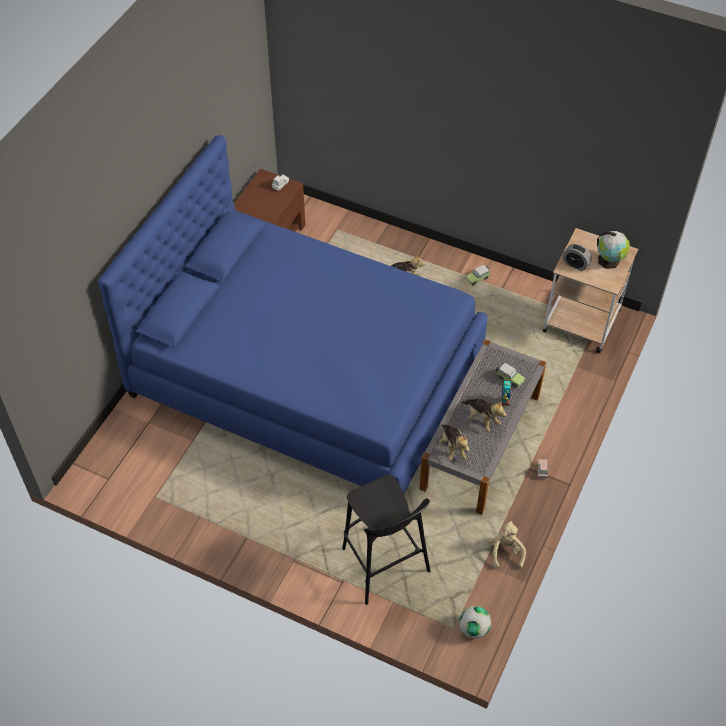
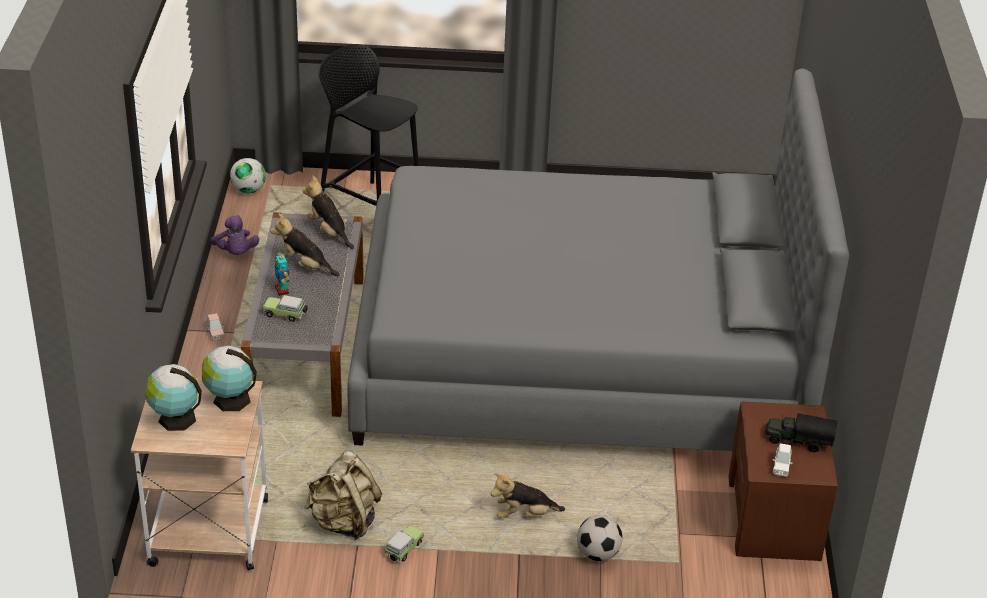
camera: 155 degrees right, 15 degrees down
(259, 195) = (798, 441): none -> toy truck
(306, 372) = (580, 358): blue bed -> grey bed
(375, 246) = (598, 553): none -> football
(503, 304) = (344, 522): none -> beige backpack
(505, 551) = (236, 253): beige plush toy -> purple plush toy
(575, 264) = (229, 399): alarm clock -> globe

